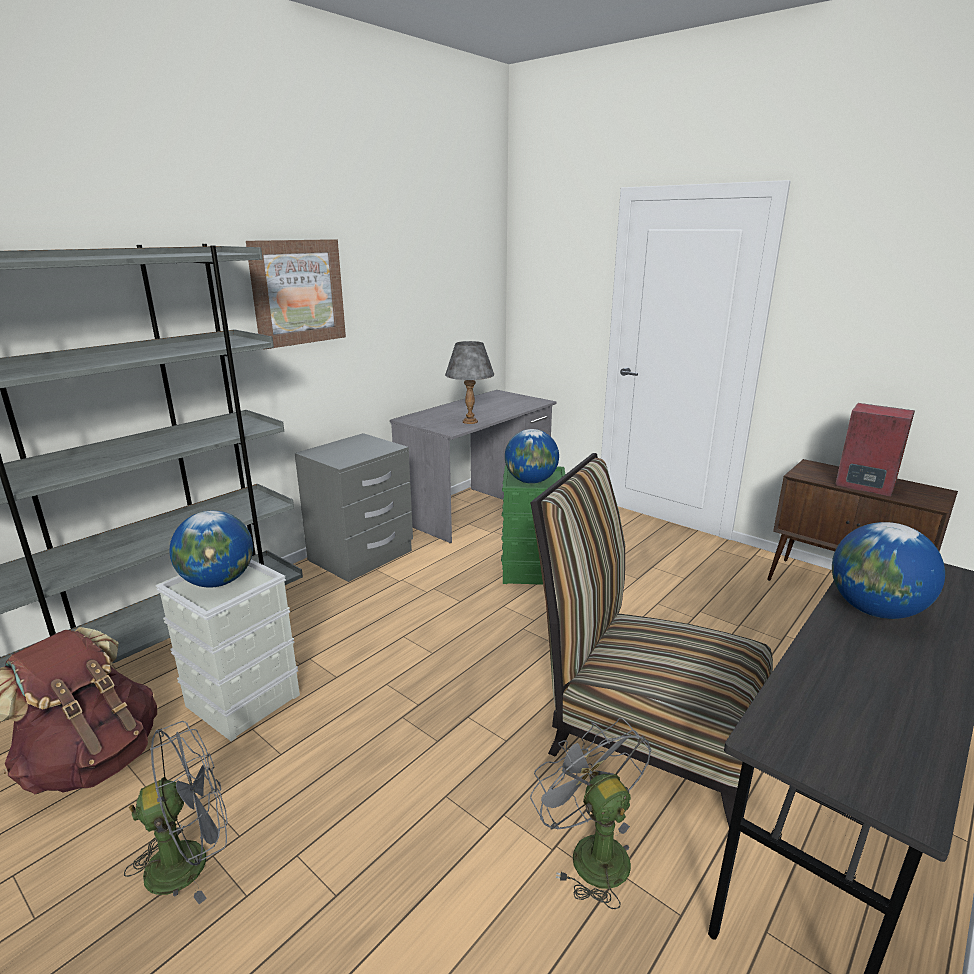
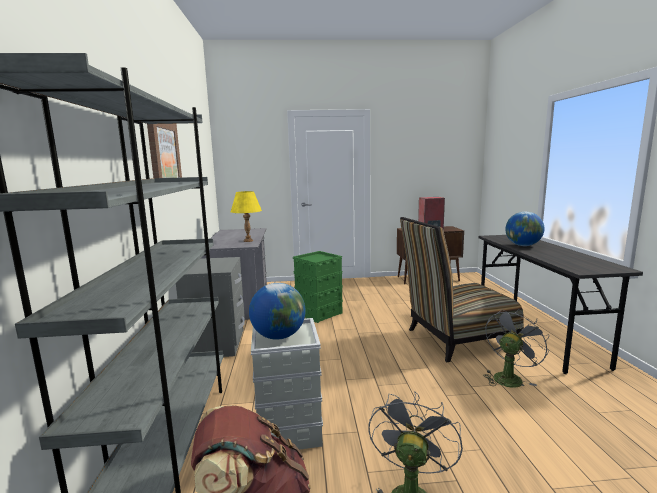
camera: 45 degrees left, 10 degrees down
(470, 421) = (248, 241): grey table lamp -> yellow table lamp
(531, 481) = (317, 259): globe -> none
(590, 851) = (509, 377): grey fan -> grey fan turned 120 degrees clockwise

